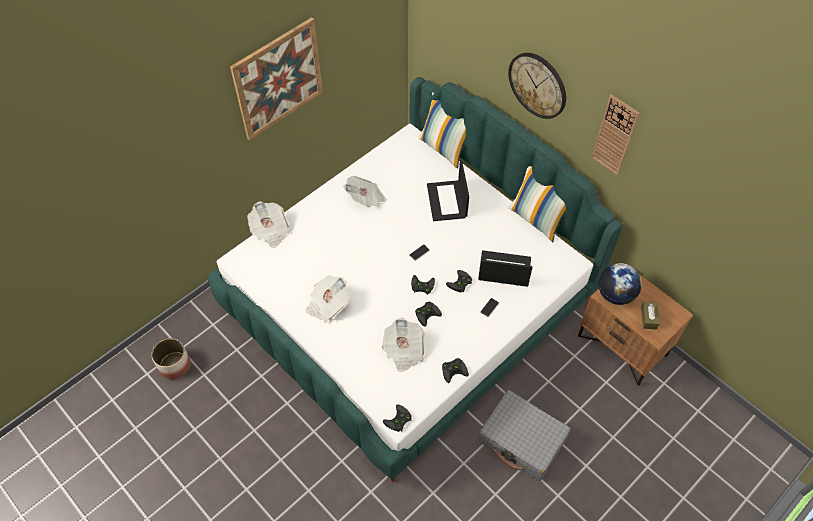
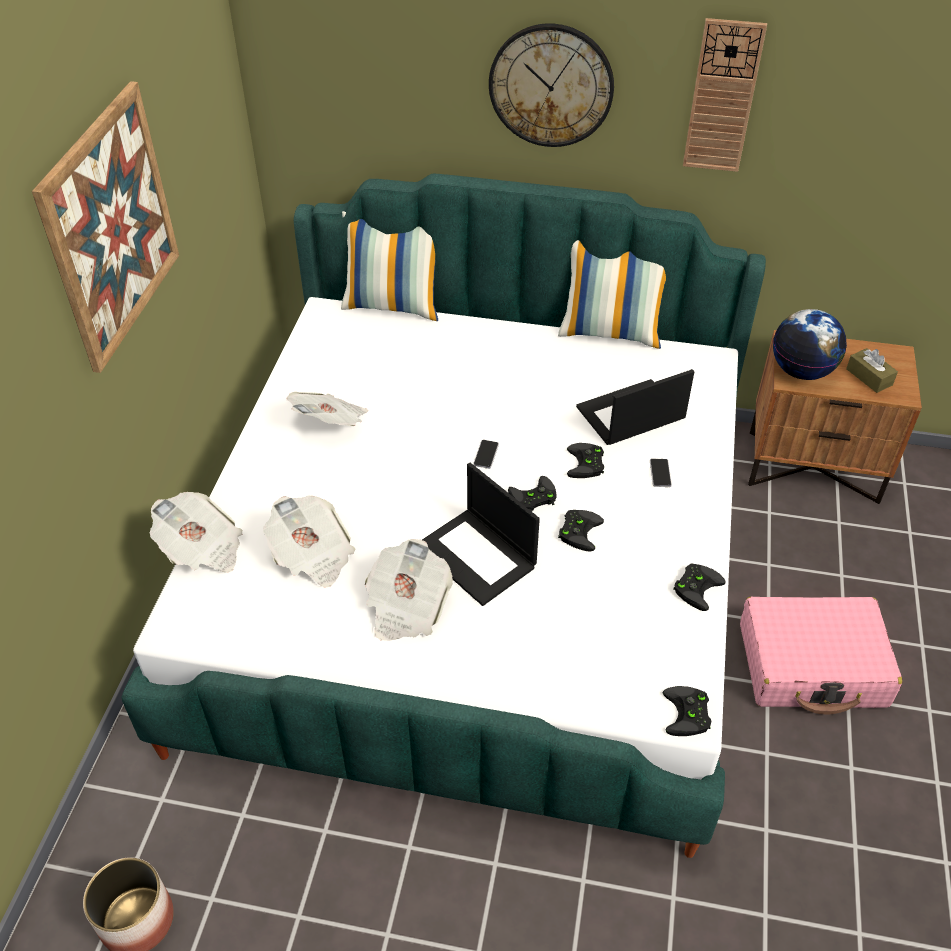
camera: 35 degrees left, 10 degrees down
(404, 351) = (595, 605): newspaper -> newspaper (312, 556)
(447, 201) = (463, 368): laptop -> laptop (478, 556)
(522, 440) = (812, 665): grey suitcase -> pink suitcase

